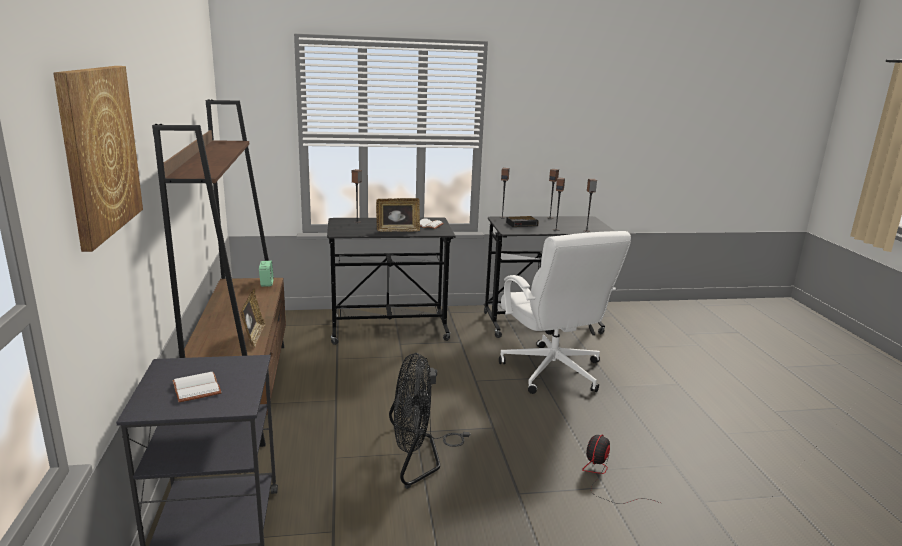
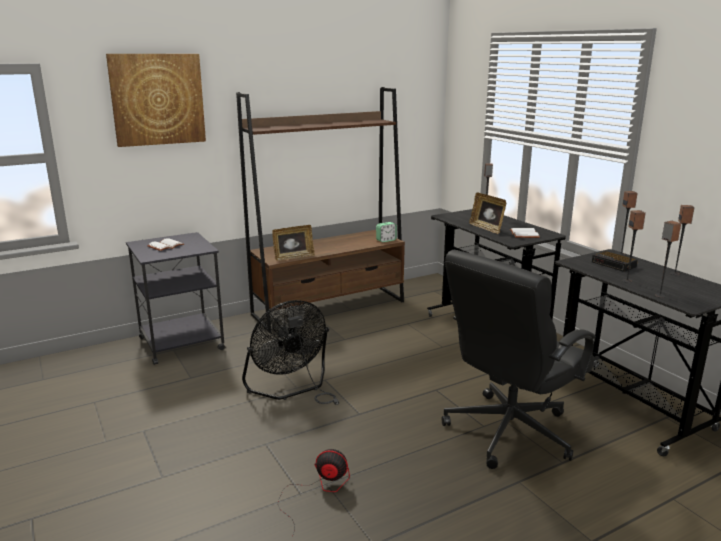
camera: 70 degrees right, 0 degrees up
(552, 370) = (510, 430): white office chair -> black office chair

